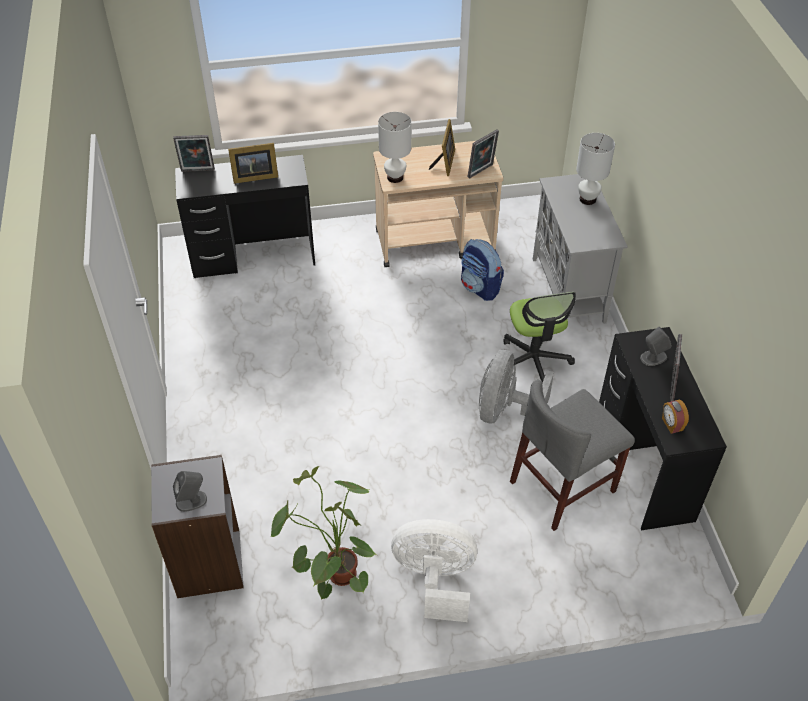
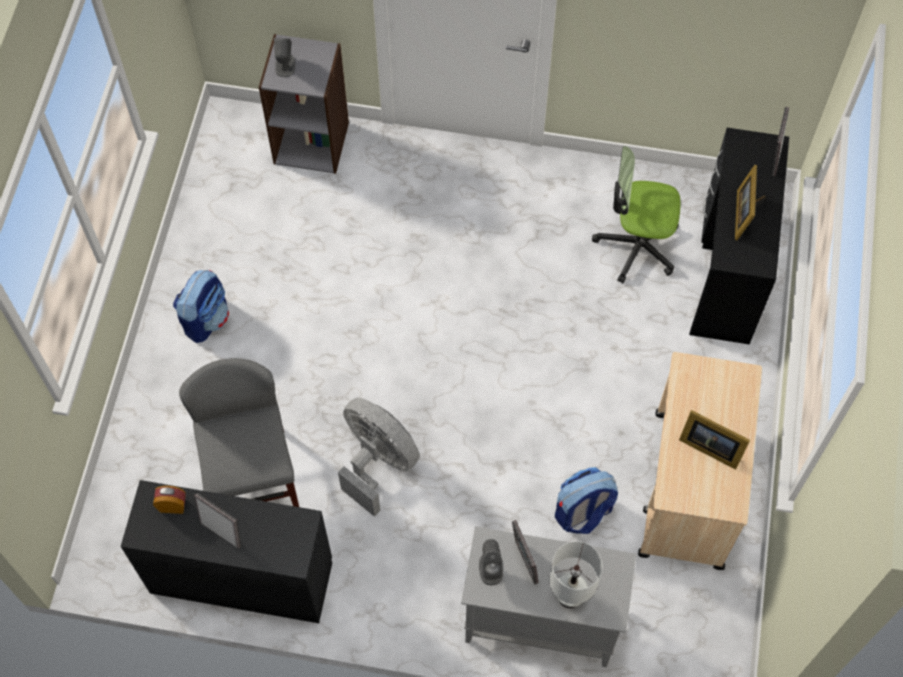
camera: 110 degrees right, 15 degrees up
(331, 567) = (261, 237): potted plant -> none
(395, 177) = (696, 375): white table lamp -> none
(435, 580) = (206, 319): white fan -> backpack
(481, 172) = (675, 485): picture frame -> picture frame (523, 562)
(533, 361) = (437, 525): office chair -> office chair (636, 246)
(653, 357) = (268, 534): grey speaker -> grey speaker (490, 568)

